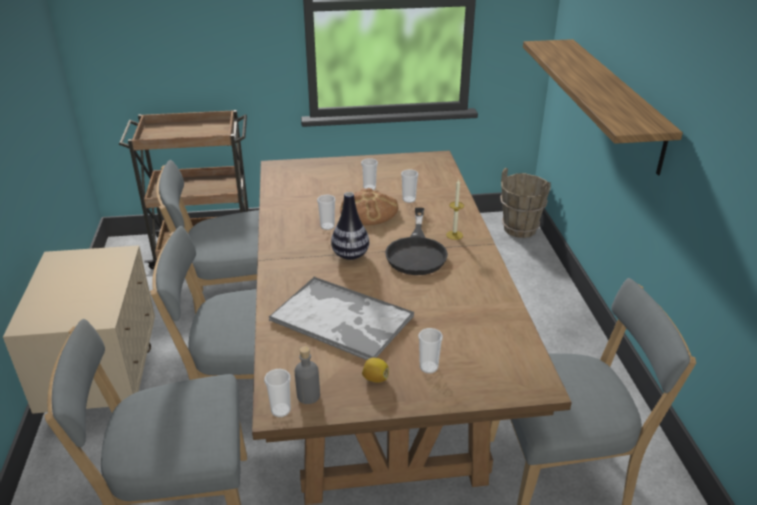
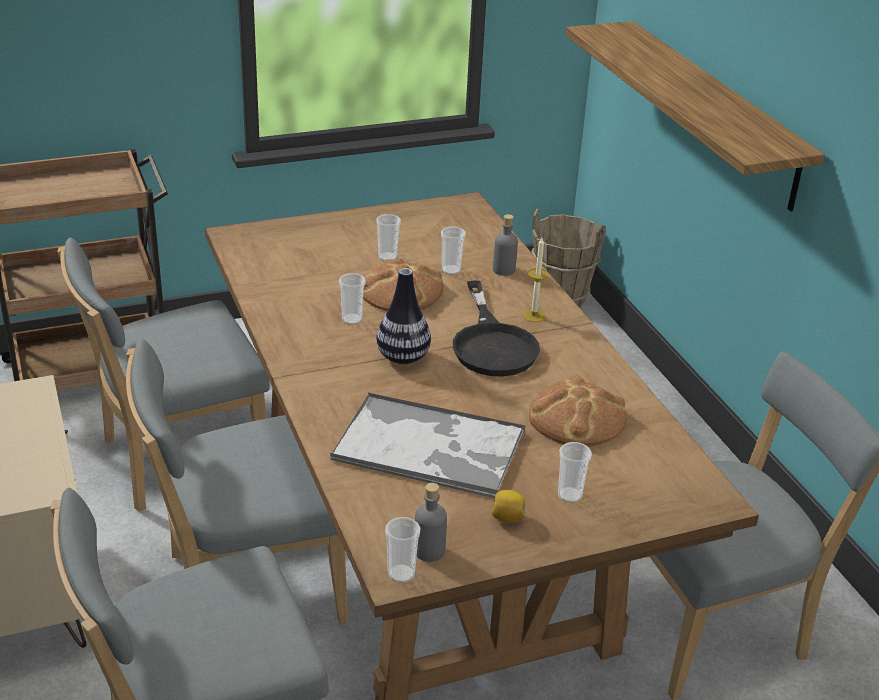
camera: 15 degrees left, 0 degrees up
(445, 202) = (504, 270): none -> grey bottle
(456, 310) = (577, 418): none -> bread

